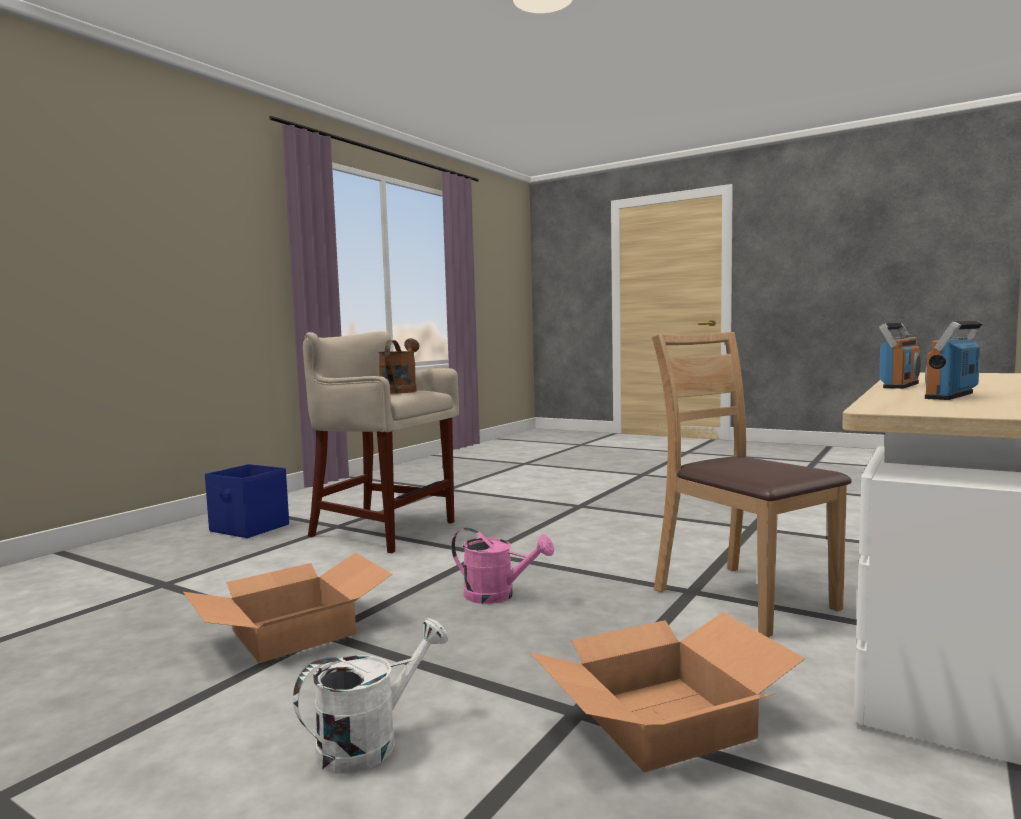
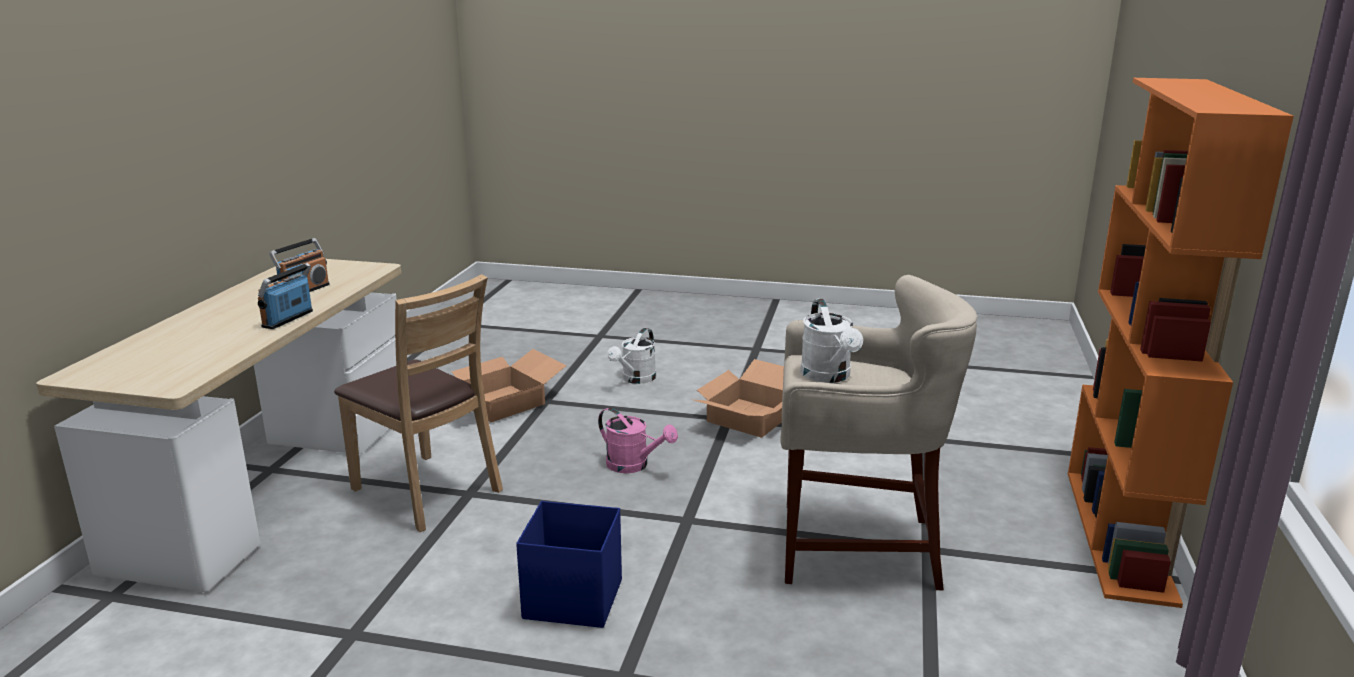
camera: 160 degrees right, 15 degrees up
(205, 521) = (1120, 534): none -> orange bookcase
(250, 528) = (1028, 527): blue storage box -> blue storage box (572, 599)
(400, 391) = (829, 376): brown watering can -> white watering can
(498, 595) = (634, 465): pink watering can -> pink watering can turned 150 degrees counterclockwise

